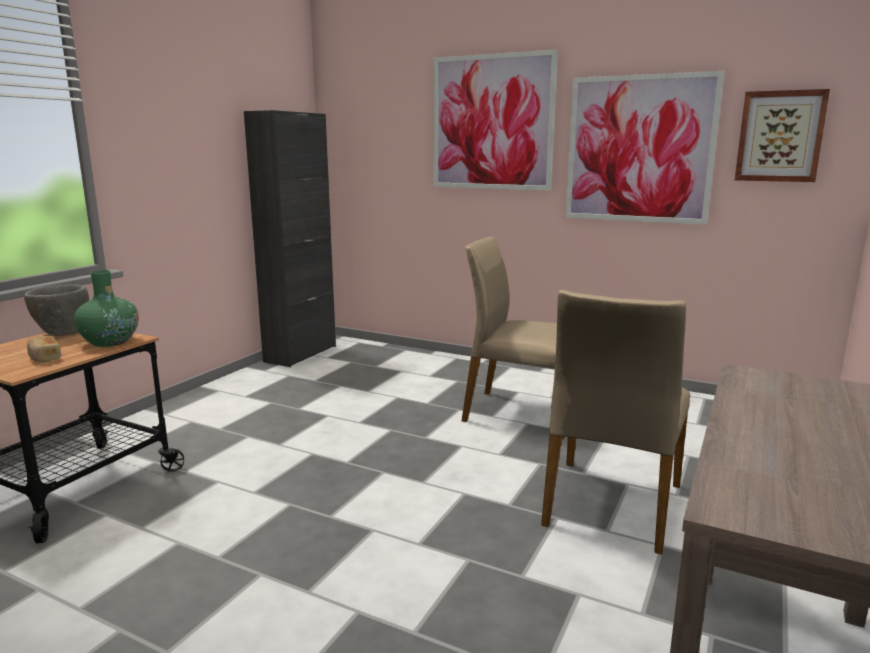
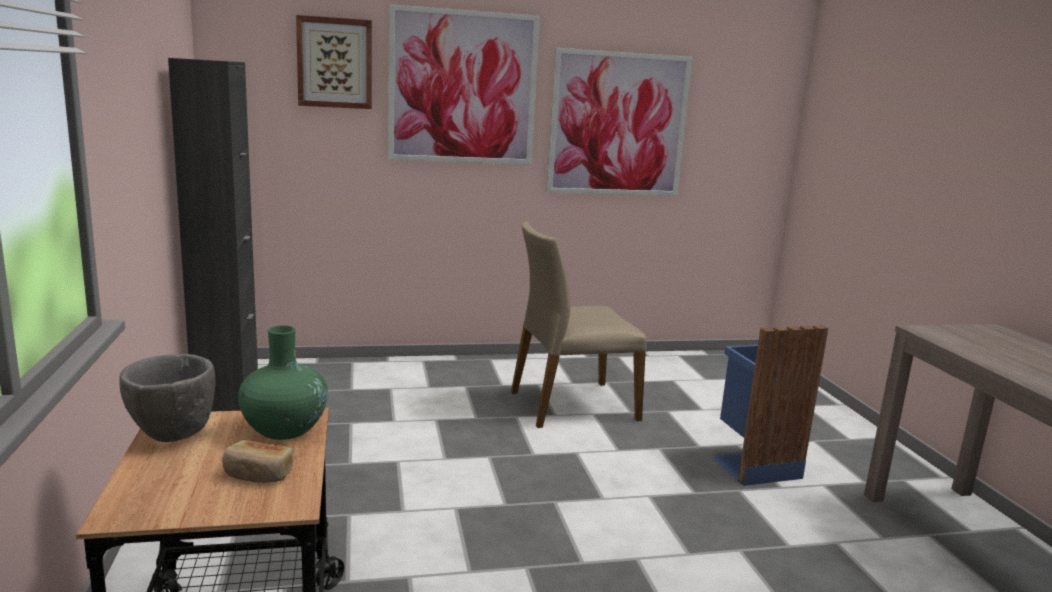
camera: 40 degrees left, 0 degrees up
(611, 504) = (753, 465): beige chair -> blue trash can
(780, 136) = (732, 118): picture -> picture (335, 63)

